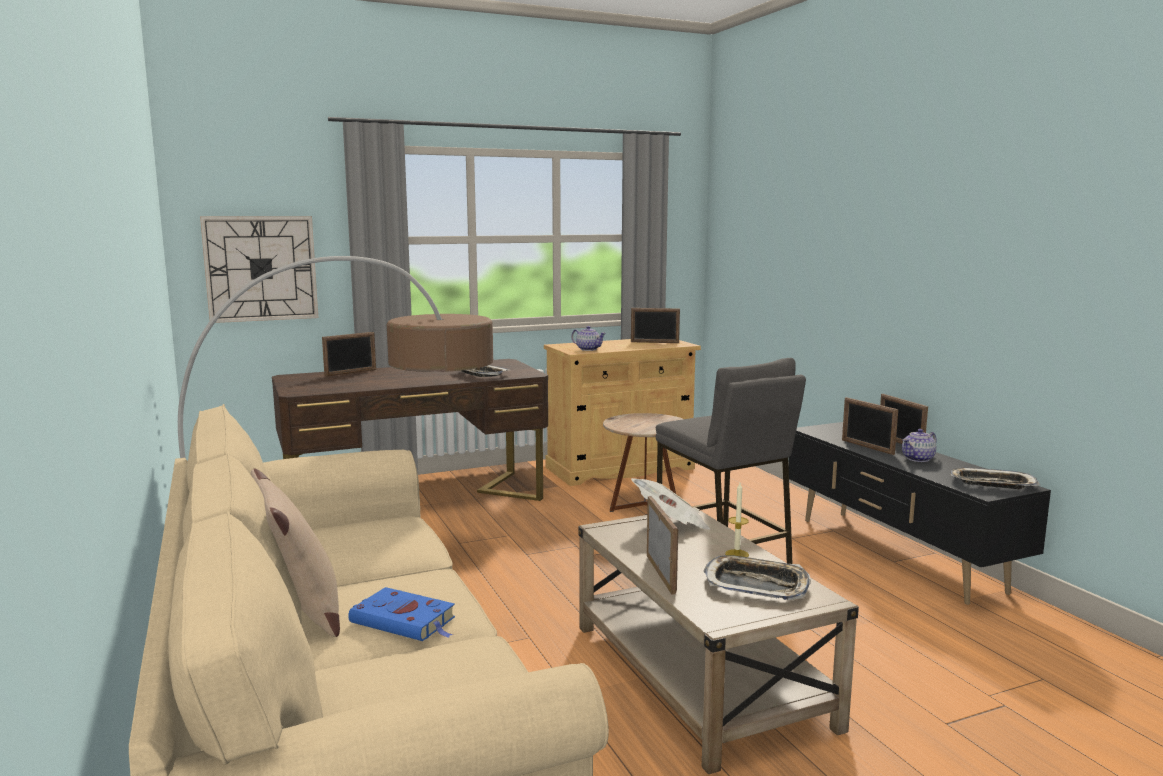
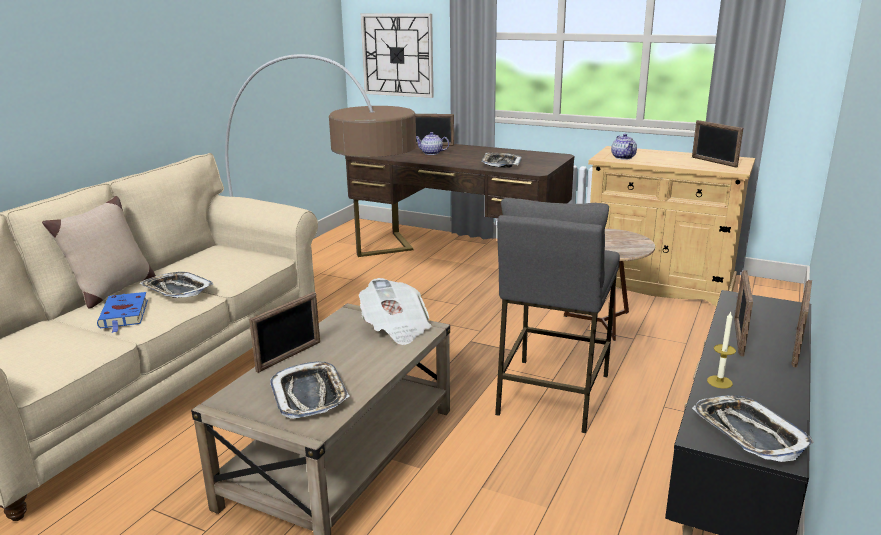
camera: 50 degrees right, 10 degrees up
(394, 578) = (177, 290): none -> tray
(737, 554) = (365, 370): candle -> candle (719, 382)
(918, 459) = (756, 371): teapot -> teapot (432, 153)

